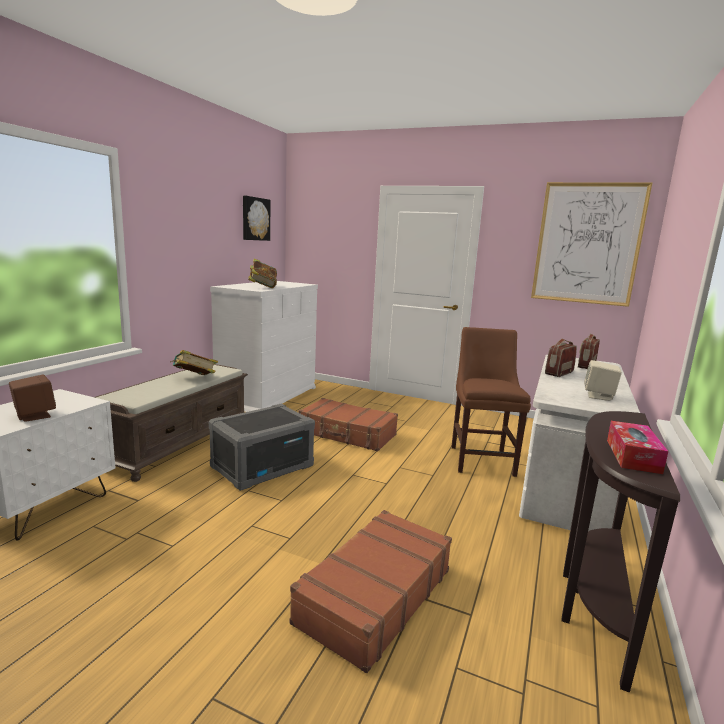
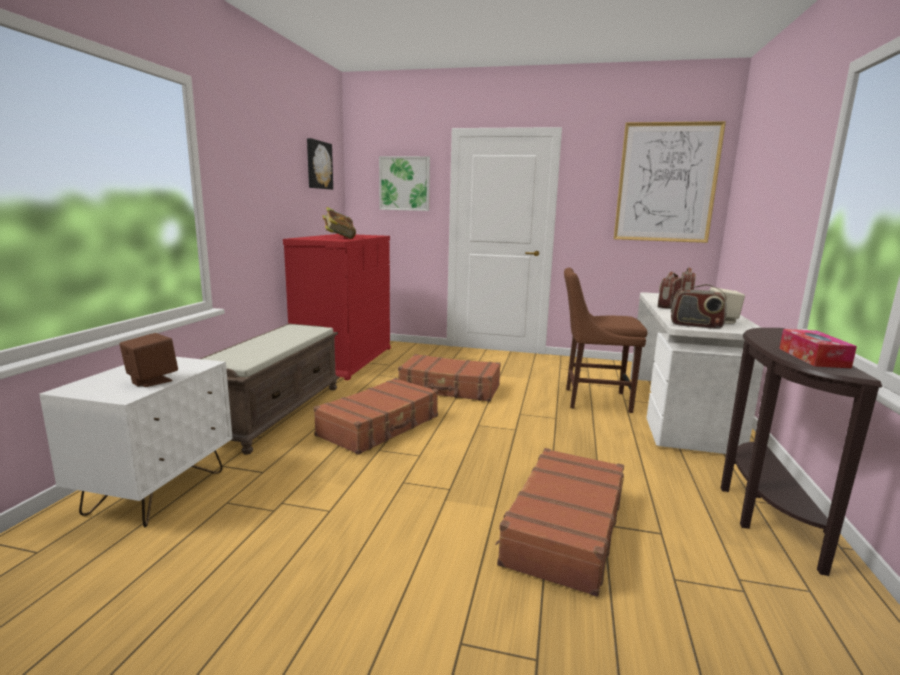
camera: 10 degrees left, 0 degrees up
(194, 379) = (288, 339): book -> none
(262, 466) = (380, 426): grey storage box -> brown suitcase
(267, 396) = (344, 359): white dresser -> red dresser
(337, 236) = (404, 183): none -> picture
(481, 459) = (593, 399): brown chair -> brown chair turned 75 degrees counterclockwise
(564, 399) = (696, 325): none -> radio

